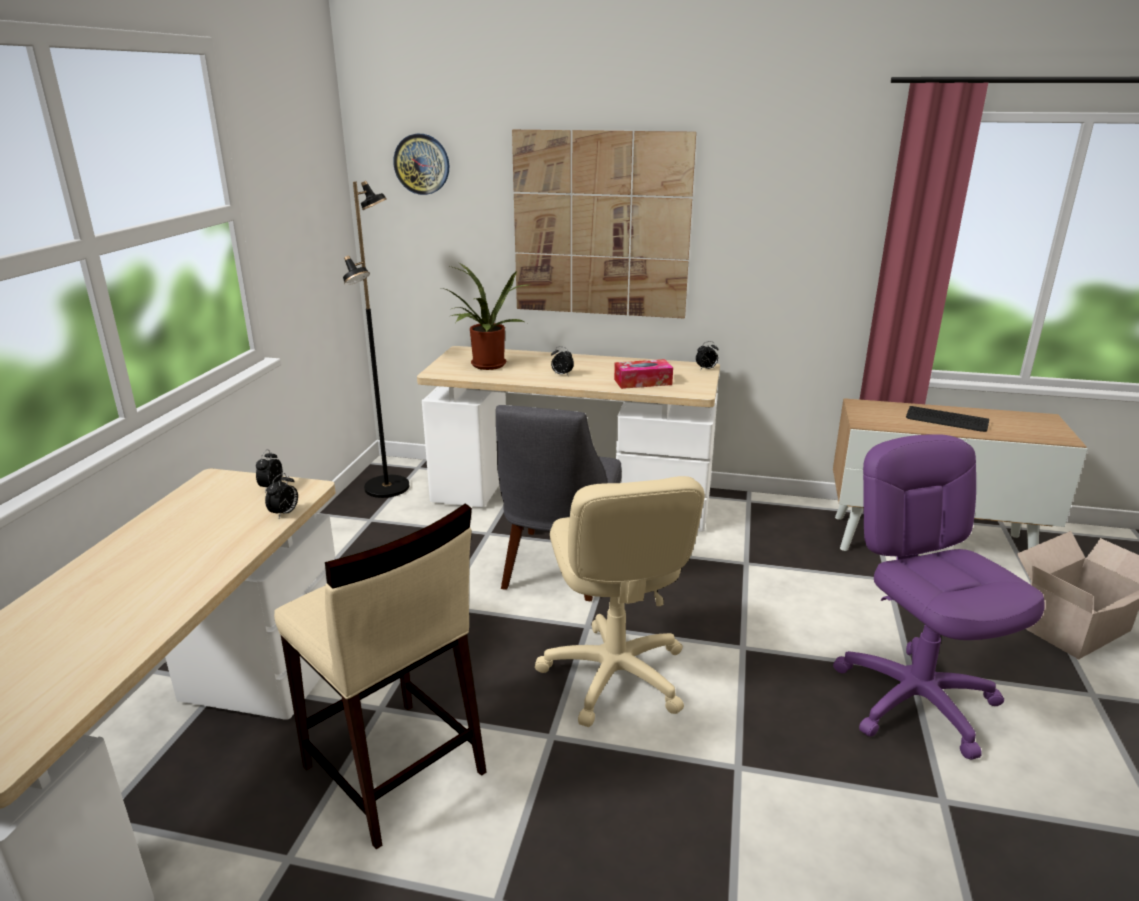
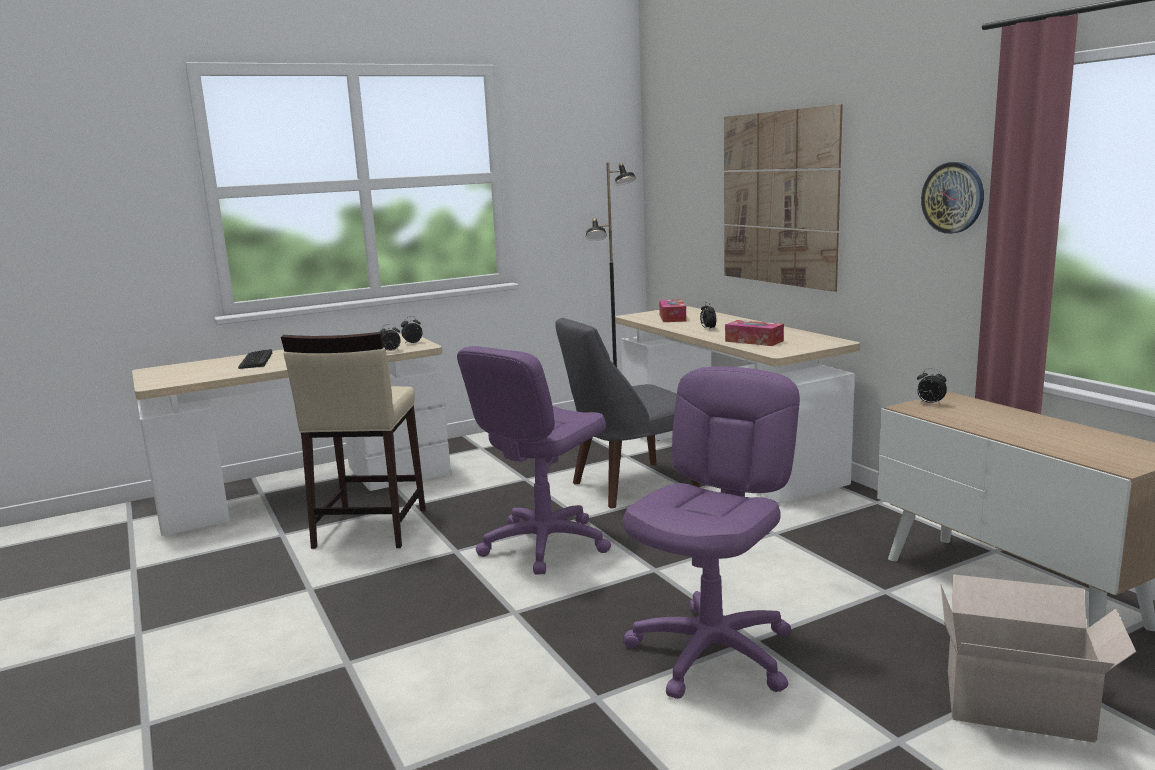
camera: 50 degrees right, 10 degrees down
(422, 164) = (677, 151): wall clock -> wall clock (953, 197)
(486, 366) = (672, 317): potted plant -> tissue box
(614, 675) = (544, 544): beige office chair -> purple office chair
(706, 369) = (835, 343): alarm clock -> alarm clock (930, 404)
(946, 420) = (1012, 425): keyboard -> keyboard (255, 360)

